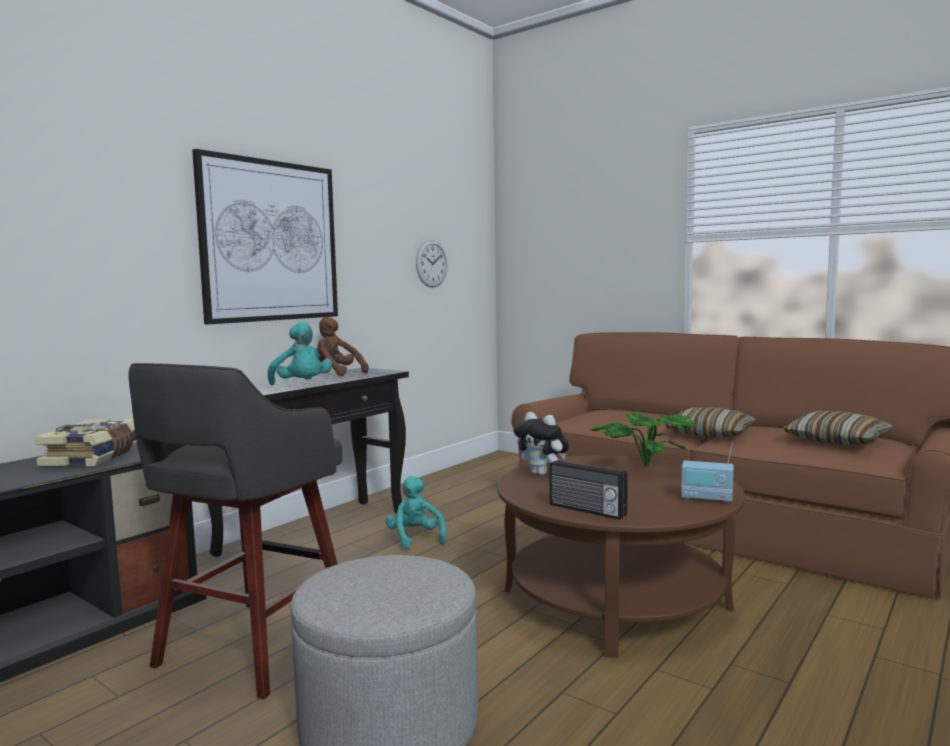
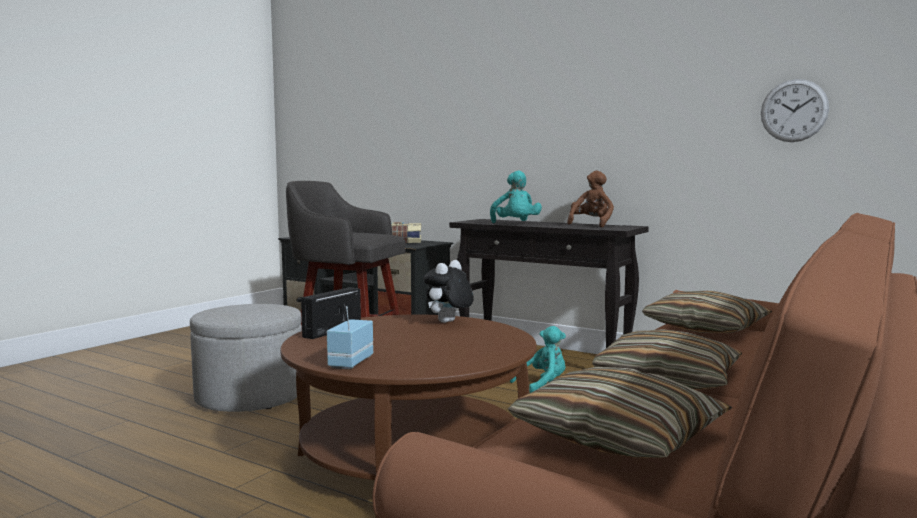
camera: 85 degrees right, 0 degrees up
(270, 241) = (564, 103): picture -> none
(302, 386) = (515, 224): turquoise plush toy -> turquoise plush toy turned 60 degrees counterclockwise
(592, 418) = (705, 328): none -> pillow
(643, 467) = (477, 350): potted plant -> none

